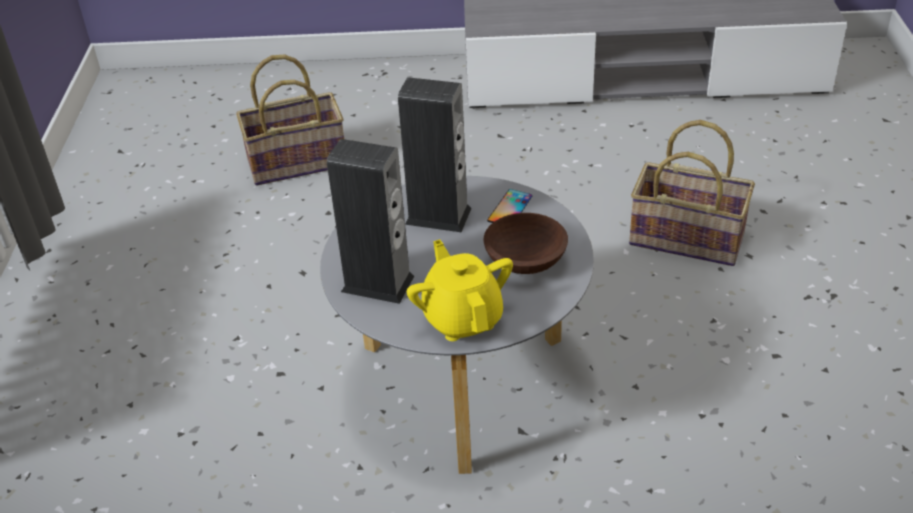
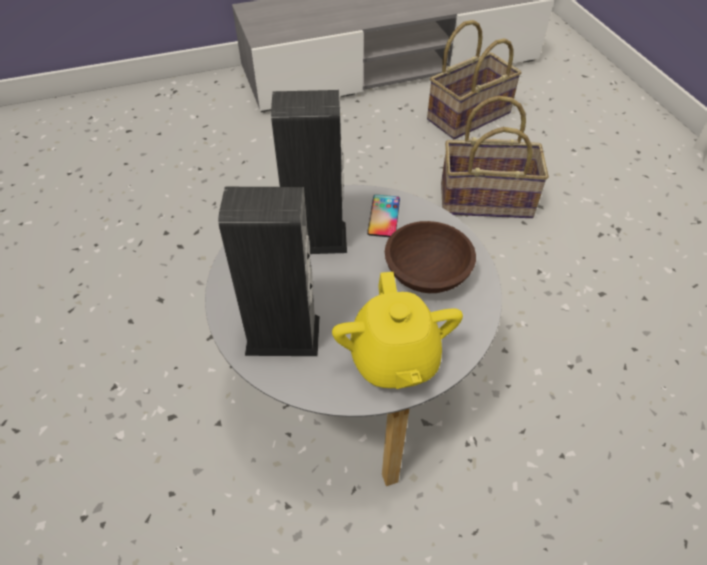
camera: 20 degrees left, 10 degrees up
(297, 161) = (120, 186): basket -> basket (468, 115)
(462, 318) = (394, 359): yellow teapot -> yellow teapot turned 150 degrees counterclockwise

